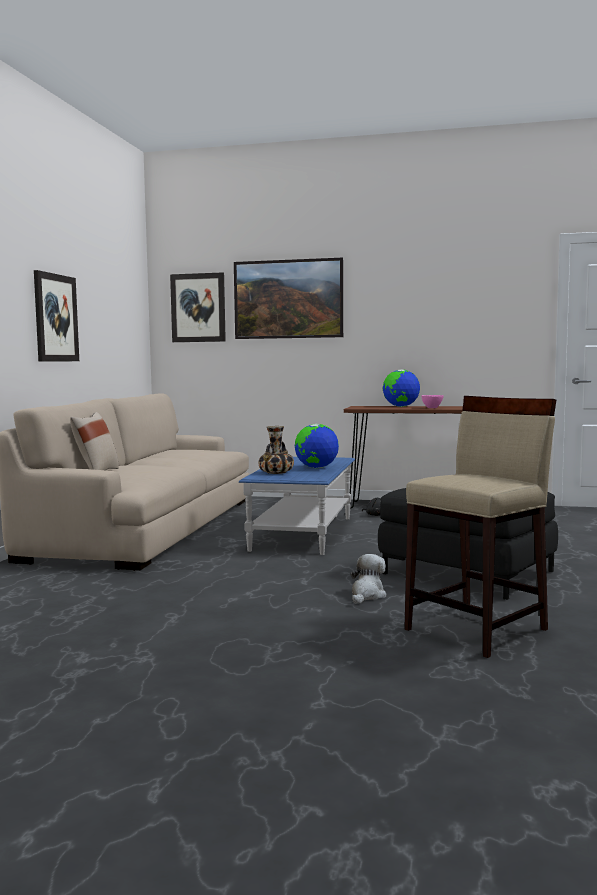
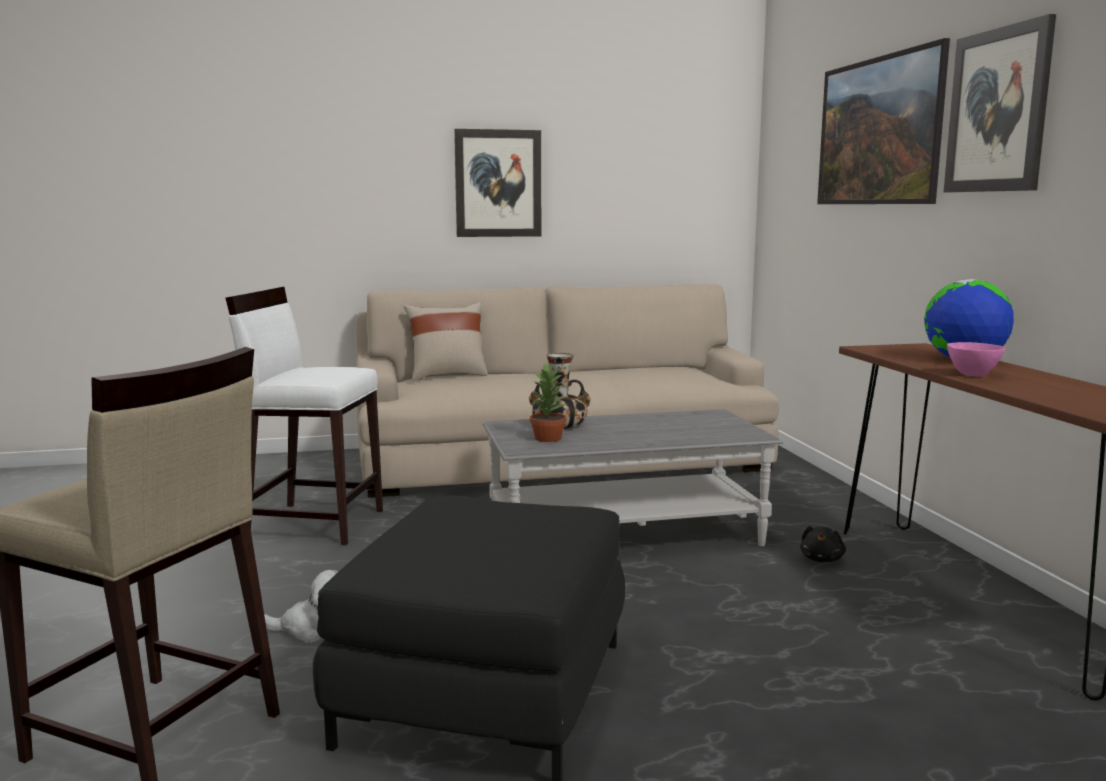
camera: 65 degrees right, 5 degrees up
(173, 586) = (315, 523): none -> white stool
(198, 308) = (793, 153): picture -> picture (998, 111)
(302, 475) = (548, 438): none -> potted plant
(303, 533) = (625, 534): blue coffee table -> grey coffee table
(316, 468) = (627, 435): globe -> none

